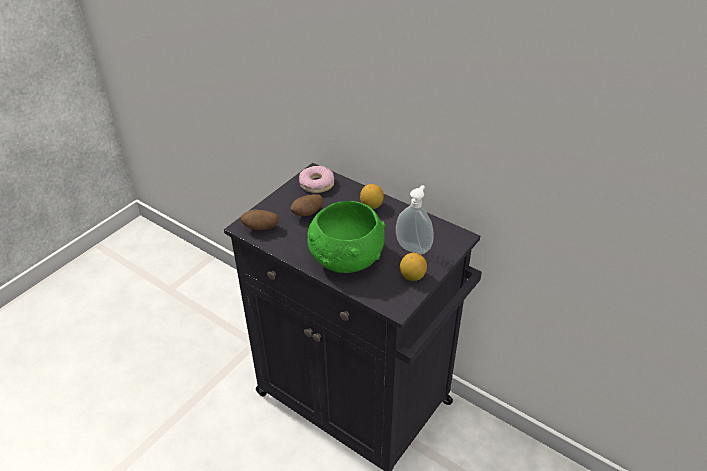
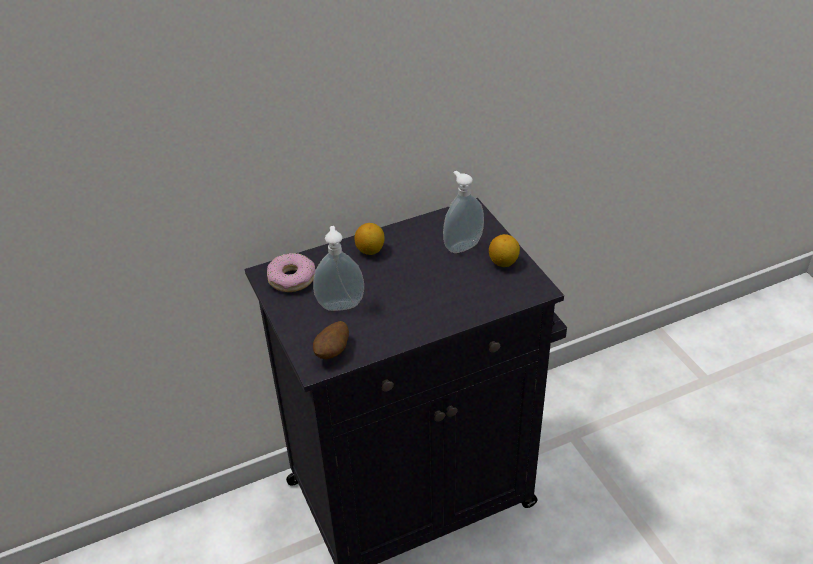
camera: 60 degrees left, 0 degrees up
(307, 214) = (340, 304): potato -> soap dispenser
(345, 258) = (441, 300): green bowl -> none

